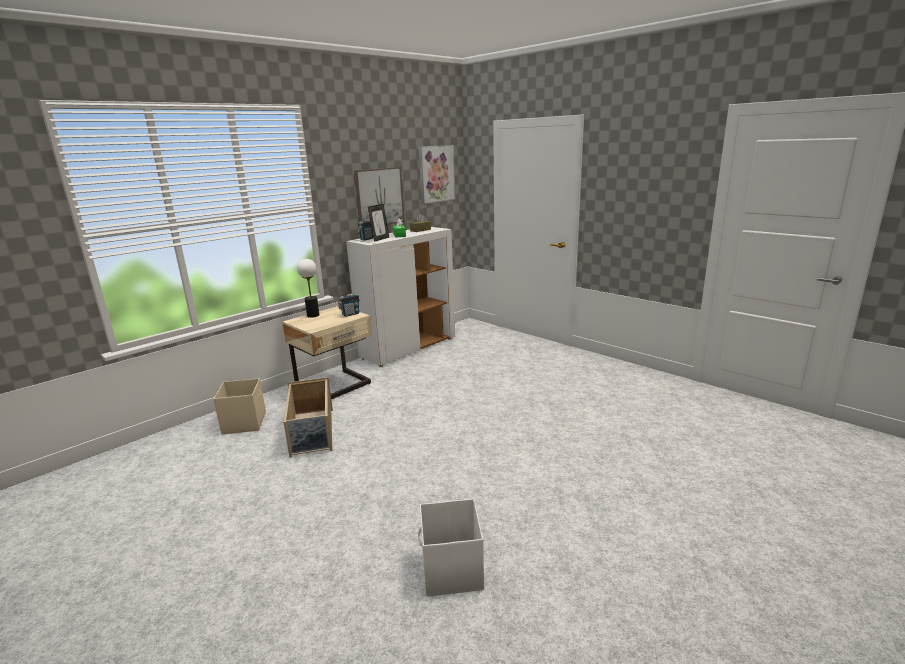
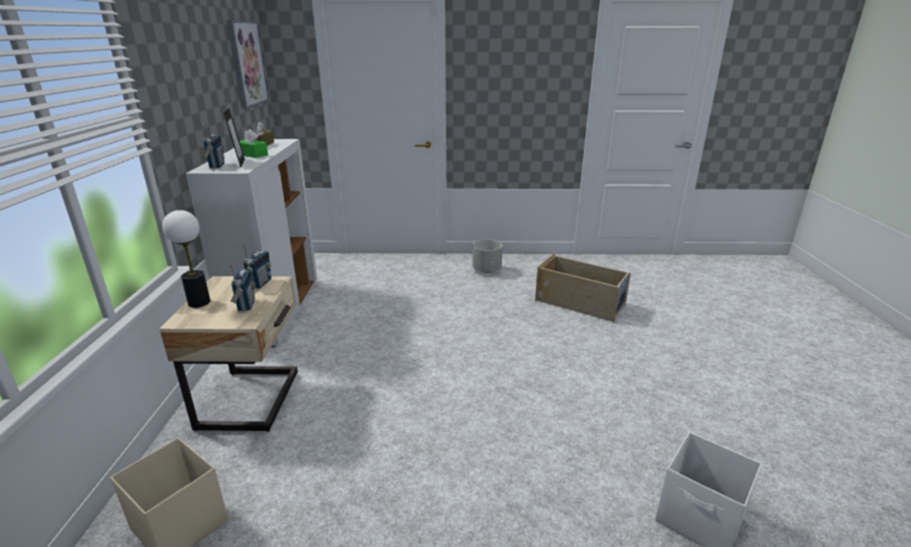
camera: 45 degrees left, 5 degrees up
(312, 432) = (320, 474): beige storage box -> beige storage box (580, 303)
(326, 322) = (246, 305): none -> radio
(379, 197) = (204, 99): picture -> none
(583, 367) = (486, 270): none -> grey planter

